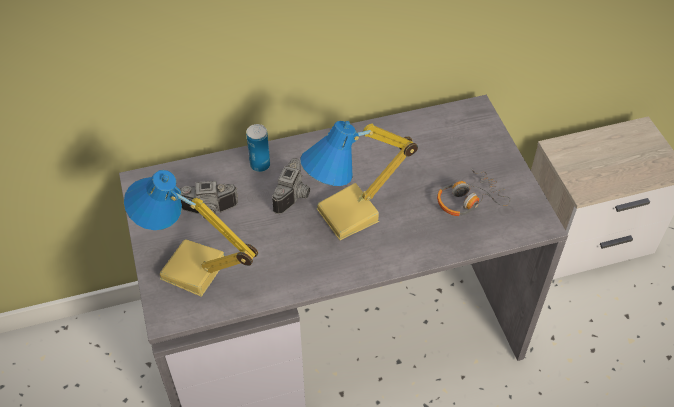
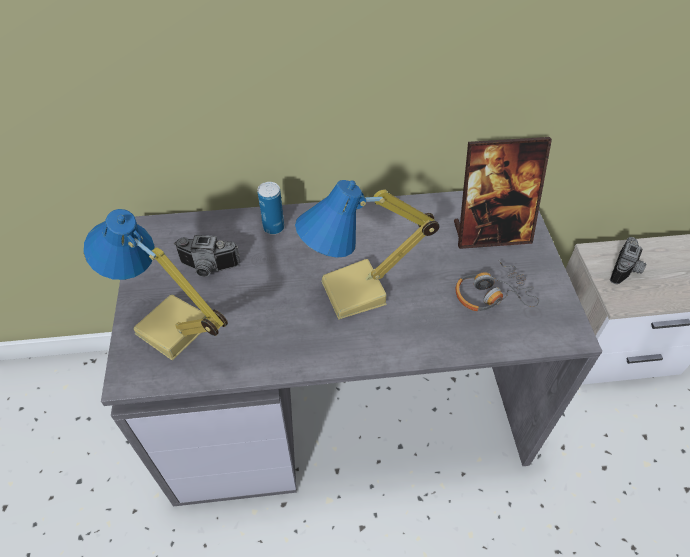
camera: 10 degrees right, 0 degrees up
(295, 196) = (302, 264): camera -> camera (627, 270)
(460, 144) = (491, 233): none -> picture frame

